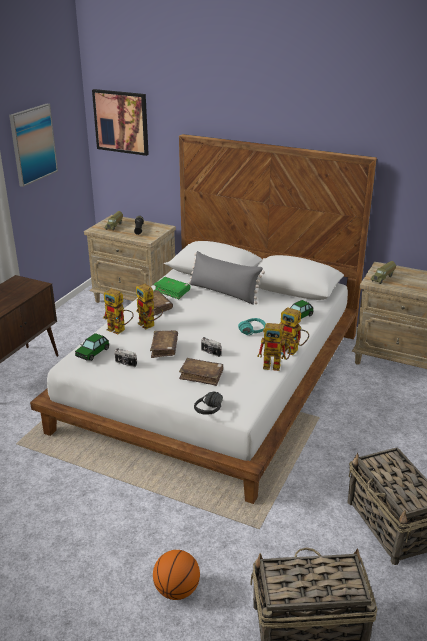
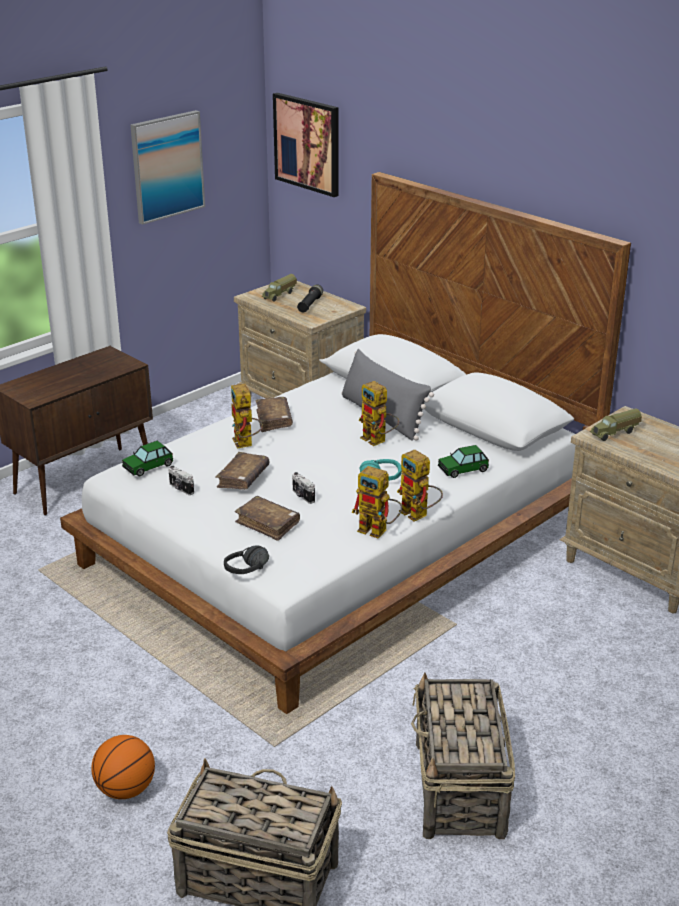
camera: 20 degrees right, 0 degrees up
(120, 330) = (204, 443): toy robot -> toy robot (378, 441)
(172, 291) = (311, 402): green book -> none

